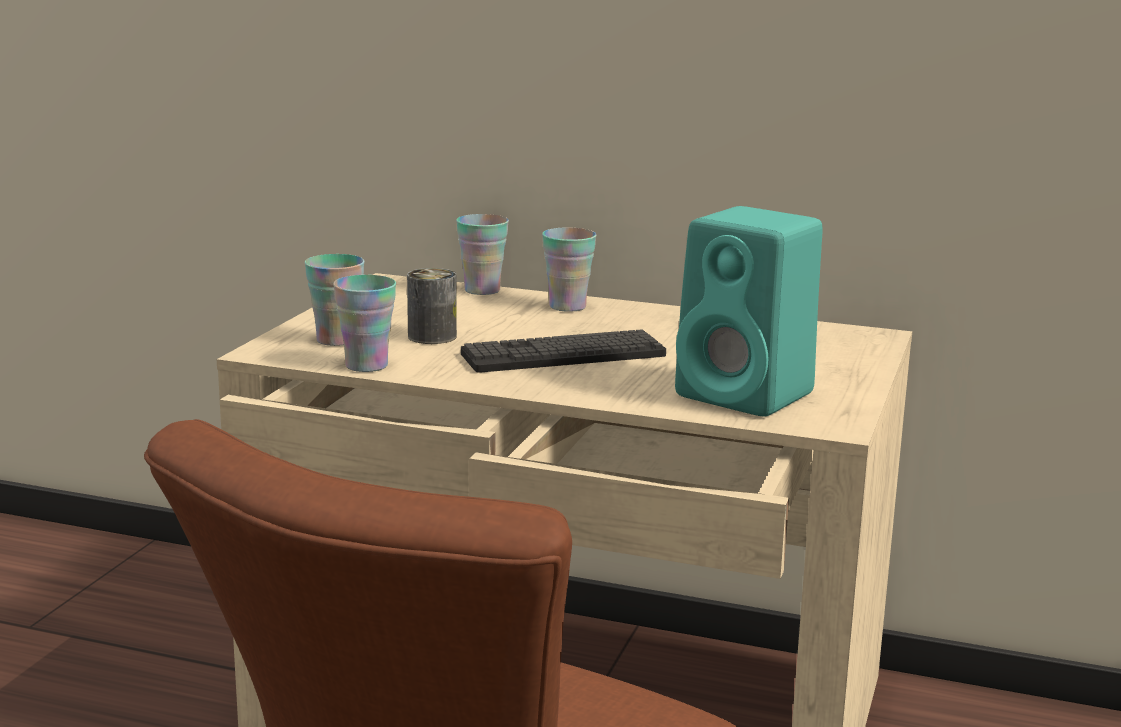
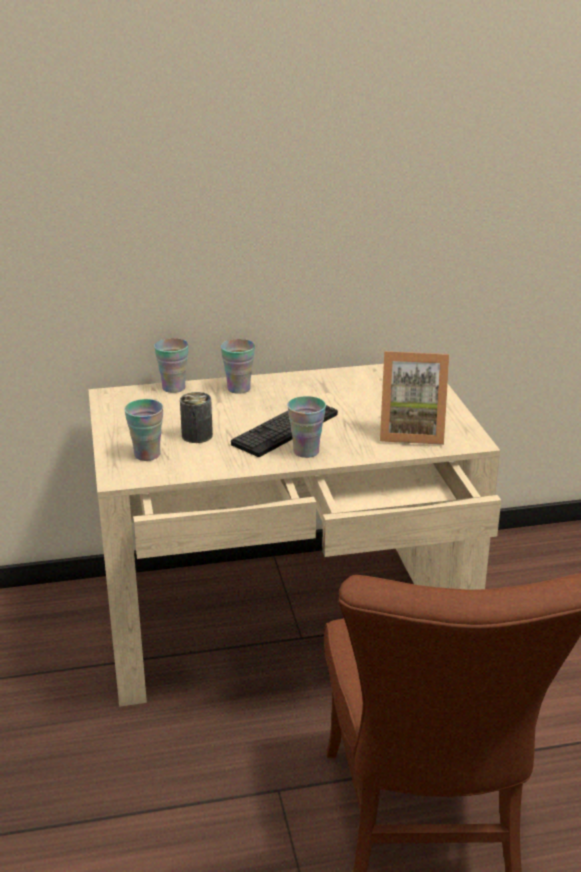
camera: 30 degrees left, 10 degrees up
(366, 366) = (193, 470): cup -> cup (306, 451)
(749, 395) = (411, 432): turquoise speaker -> picture frame

